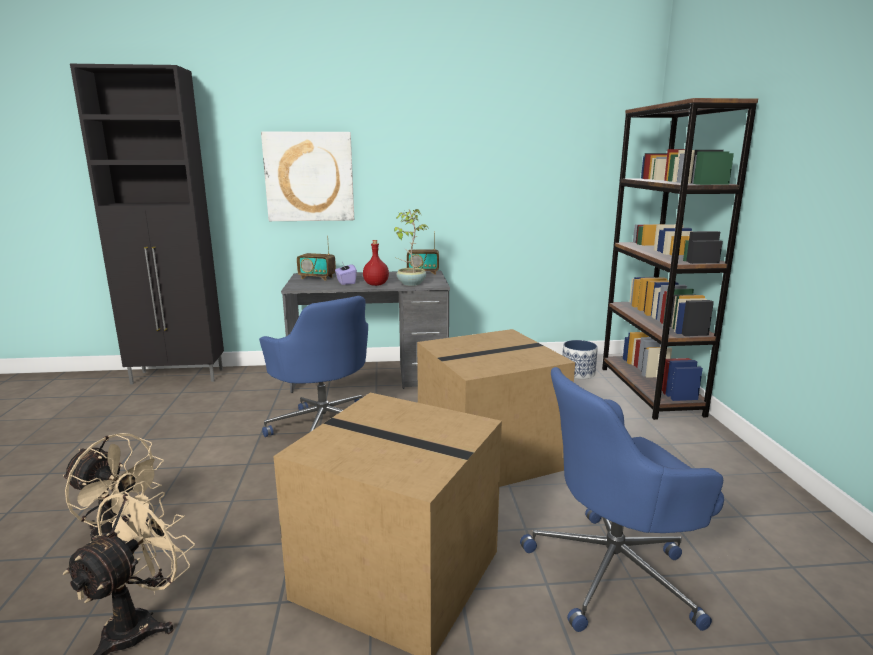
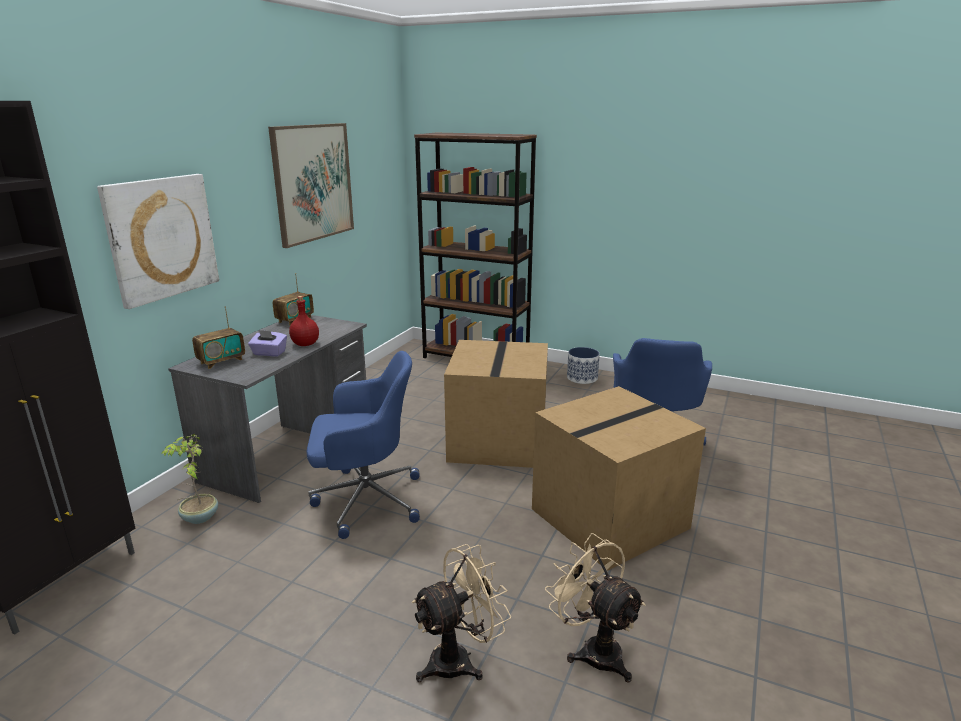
camera: 60 degrees left, 5 degrees up
(410, 284) = (328, 332): potted plant -> potted plant (199, 518)
(488, 154) = (313, 183): none -> picture
(578, 373) = (418, 367): planter -> planter (582, 378)

